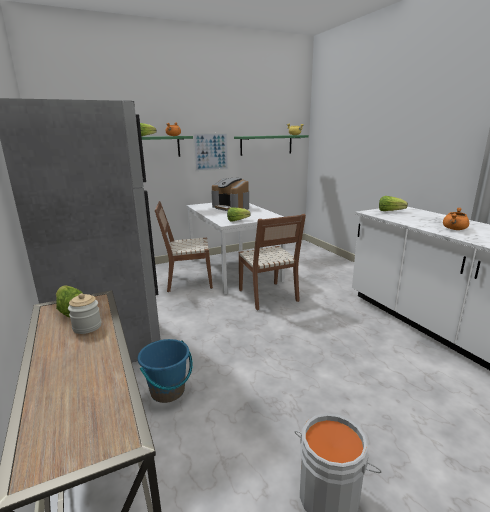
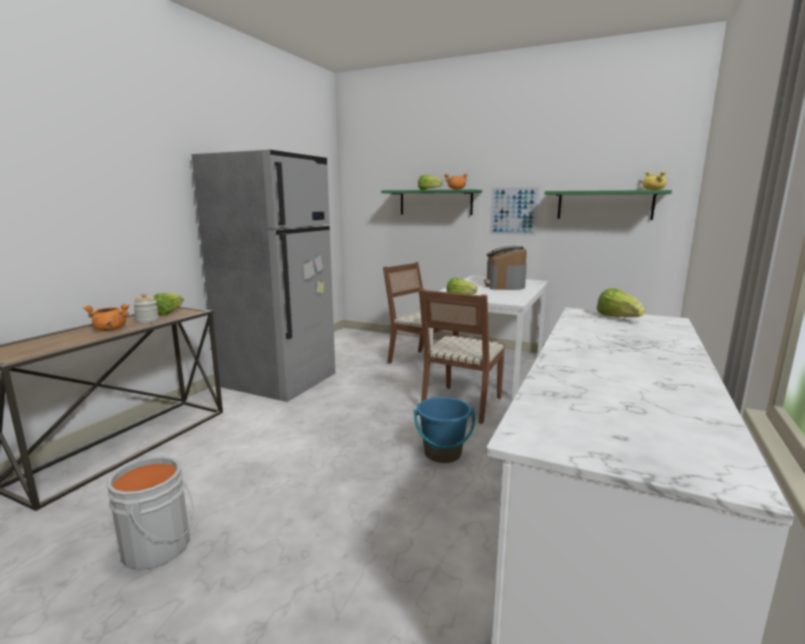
camera: 50 degrees right, 5 degrees down
(168, 391) = (240, 424): blue bucket -> blue bucket (443, 453)
(454, 229) = (598, 355): orange cooking pot -> orange cooking pot (109, 329)

